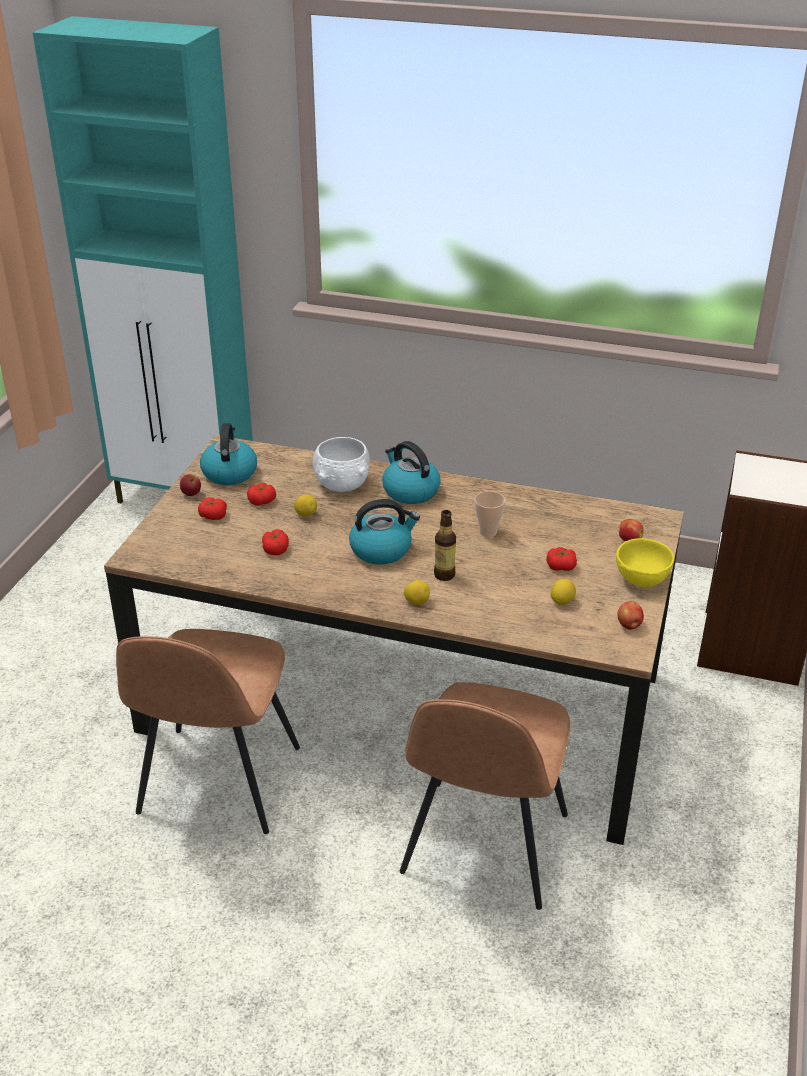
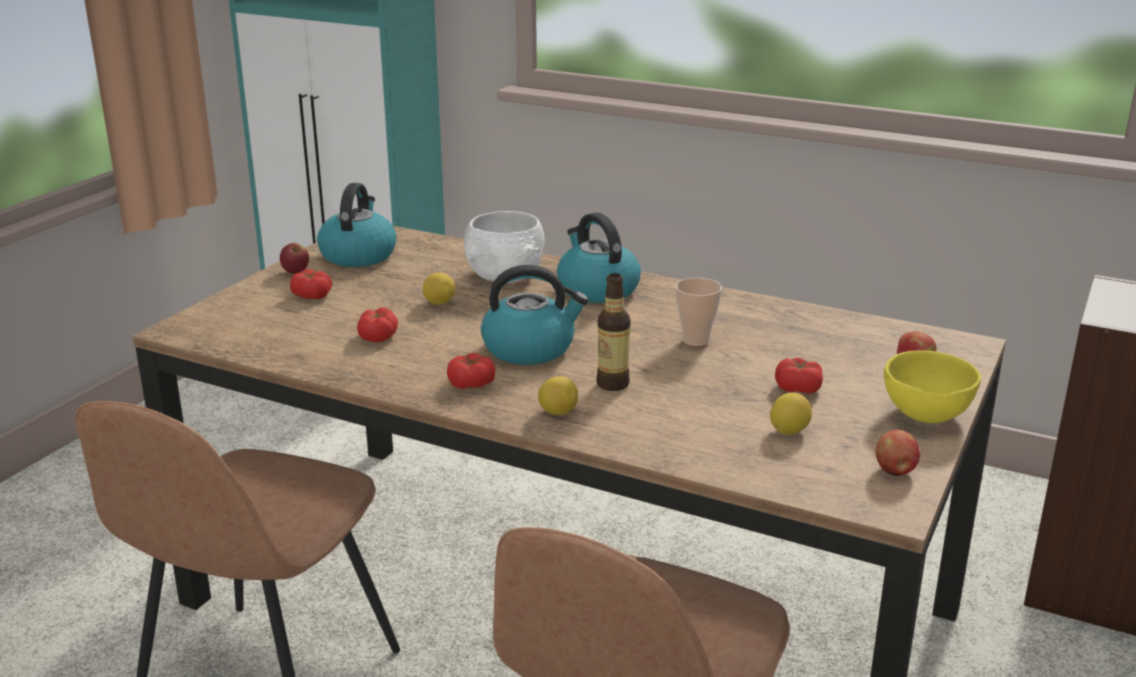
camera: 10 degrees right, 10 degrees down
(262, 501) = (386, 285): tomato -> tomato (471, 383)

